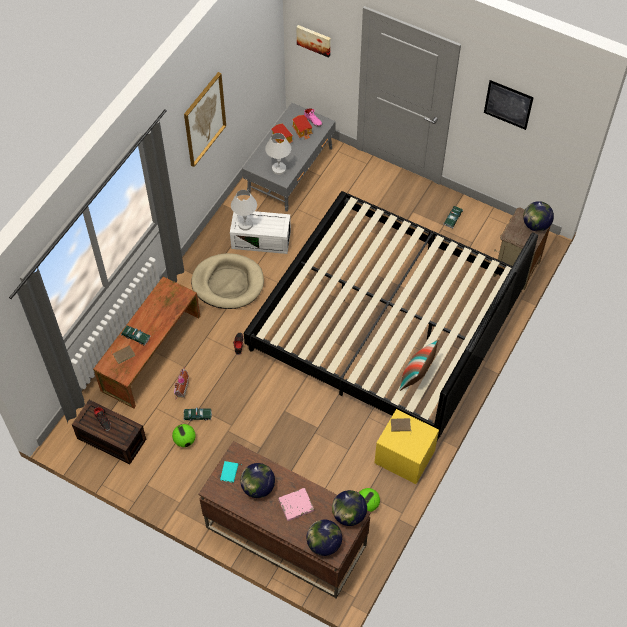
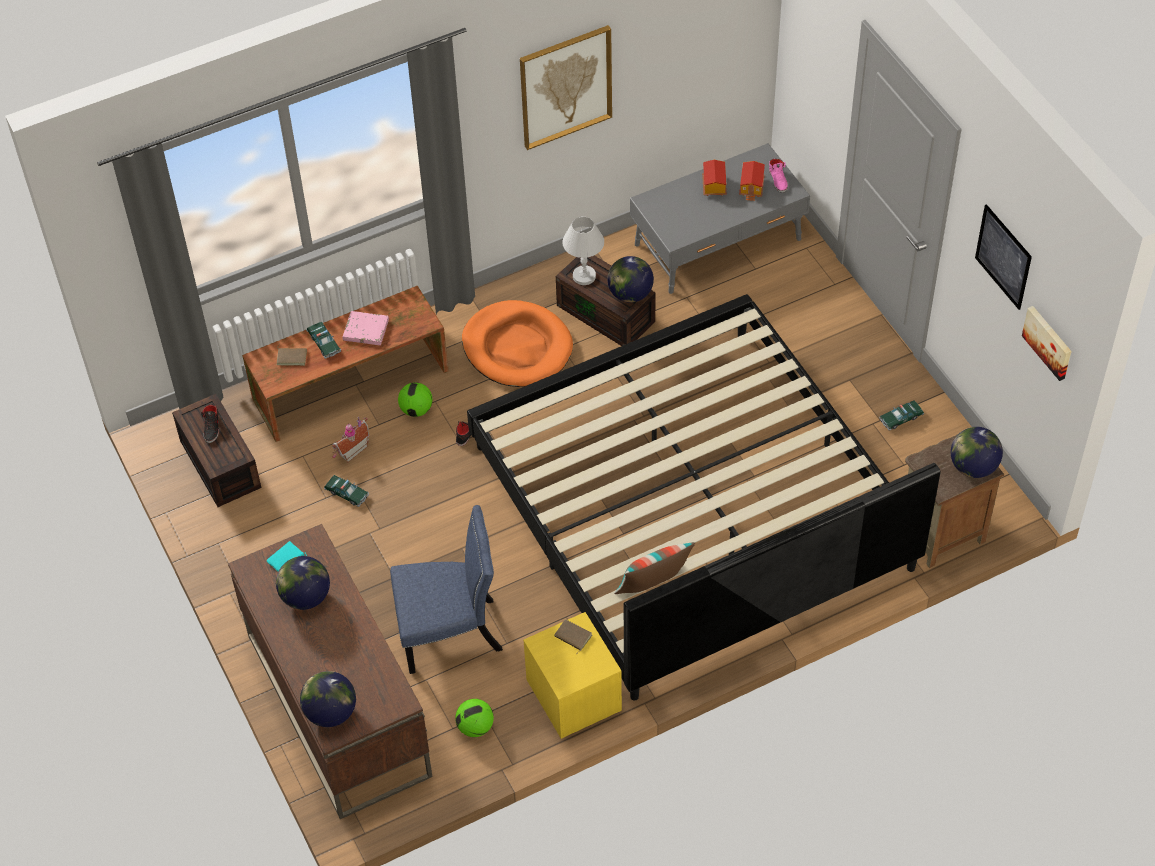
camera: 35 degrees right, 5 degrees down
(184, 440) = (307, 515): football -> football (416, 409)
(228, 283) = (517, 347): beige dog bed -> orange dog bed
(262, 239) = (607, 313): white storage box -> brown storage box
(279, 169) = (678, 222): white table lamp -> none
(296, 505) = (335, 646): pink book -> pink book (366, 330)
(313, 462) = (448, 633): none -> blue chair
(314, 40) = (808, 52): picture -> picture (1048, 342)
(349, 514) = (392, 696): globe -> globe (630, 294)

